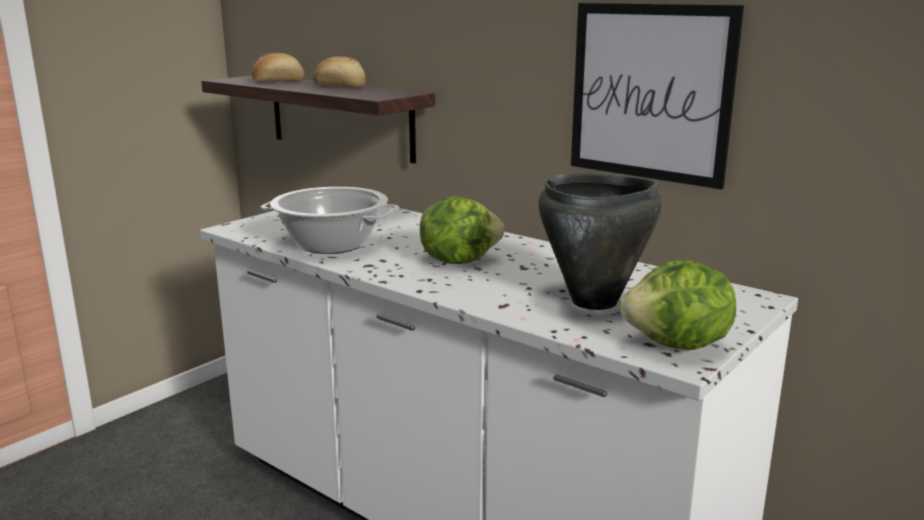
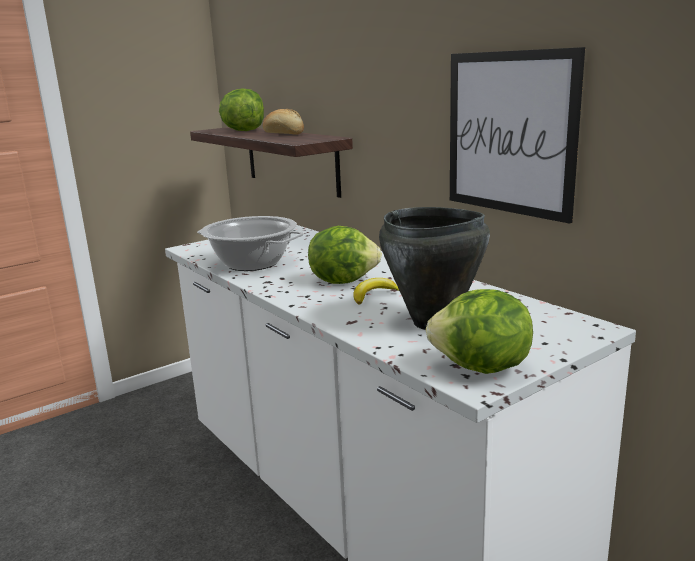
camera: 15 degrees right, 0 degrees up
(278, 81) = (243, 131): bread -> lettuce
(508, 276) = (375, 296): none -> banana

